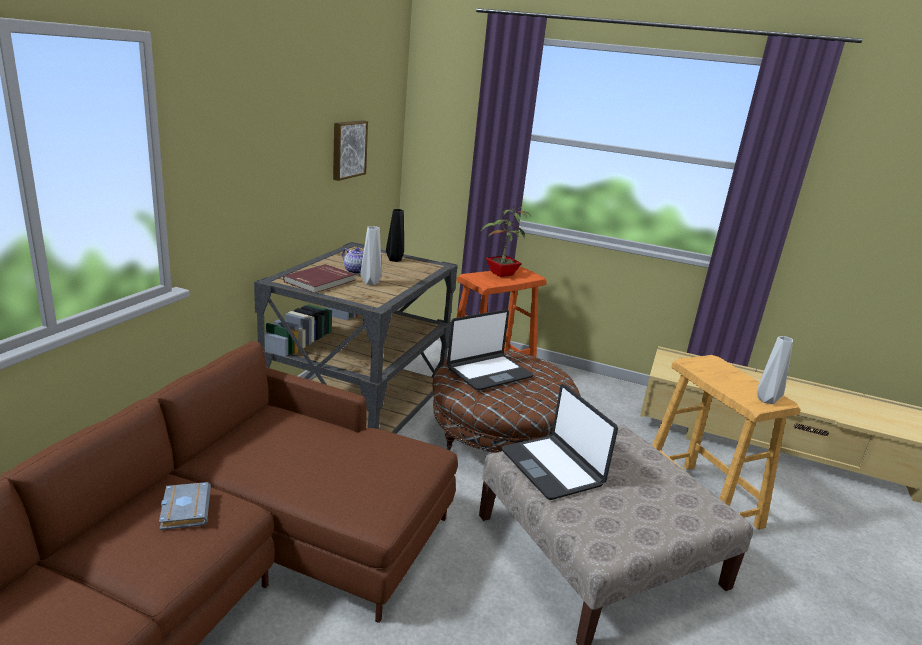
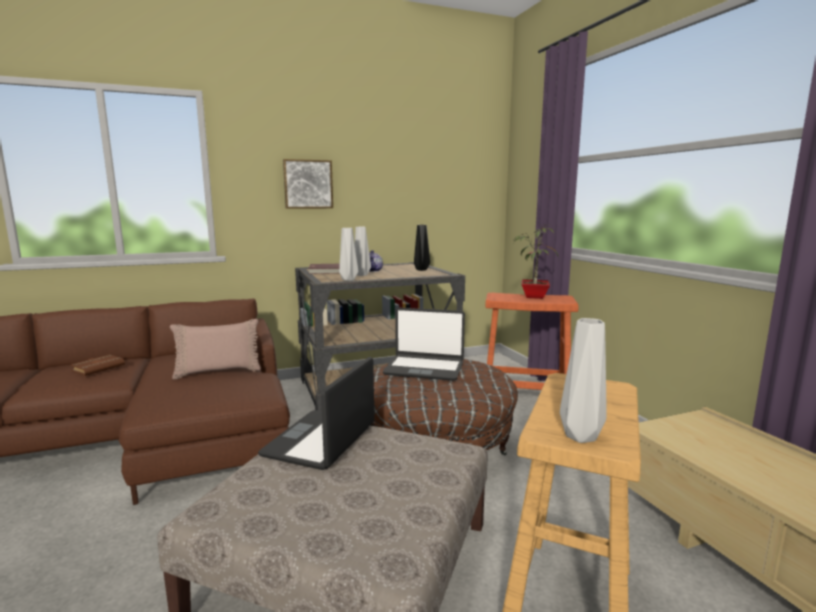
camera: 50 degrees right, 10 degrees down
(184, 509) = (98, 368): grey book -> brown book
(337, 449) = (218, 372): none -> beige pillow
(348, 149) = (418, 185): picture -> picture (308, 184)
(390, 296) = (349, 280): none -> grey vase

